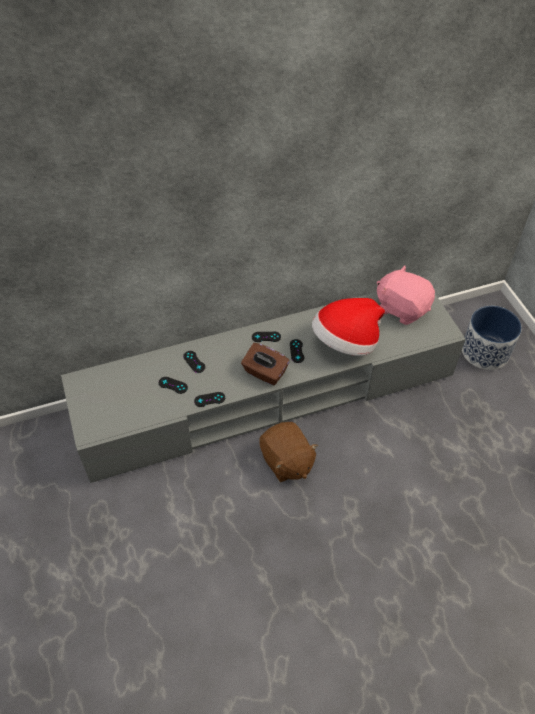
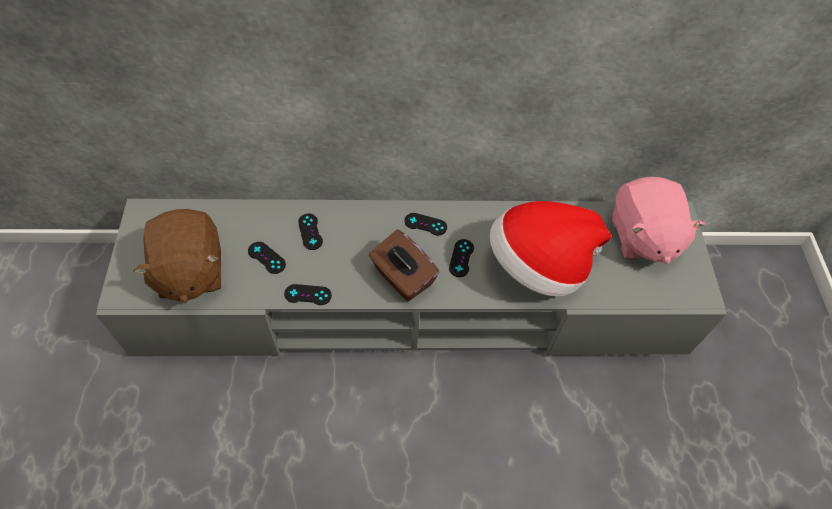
camera: 15 degrees right, 5 degrees up
(286, 461) = (402, 410): brown plush toy -> brown plush toy (189, 272)
(402, 308) = (642, 237): pink plush toy -> pink plush toy turned 150 degrees counterclockwise
(485, 352) = (750, 332): planter -> none

